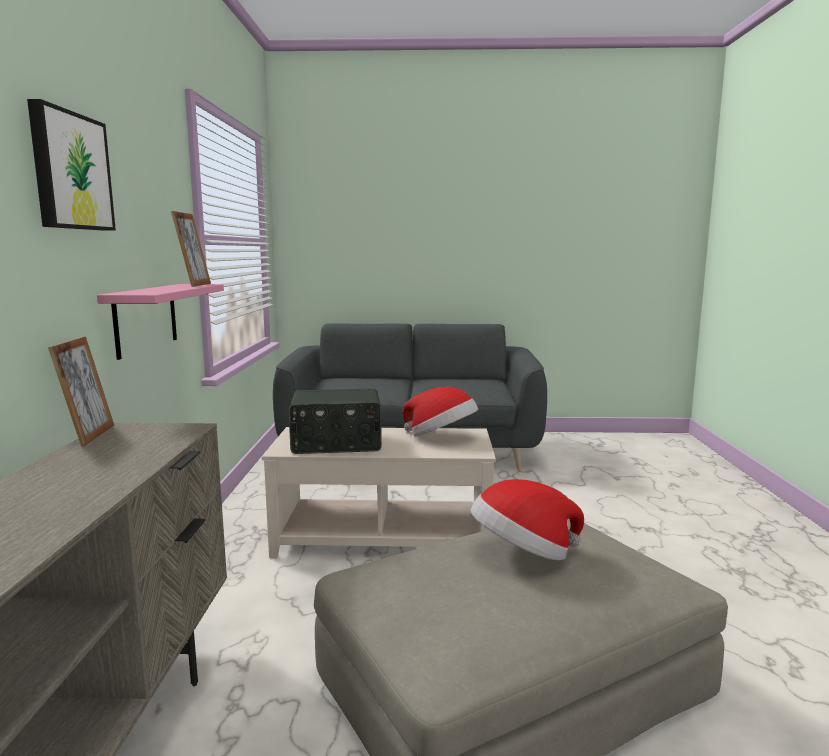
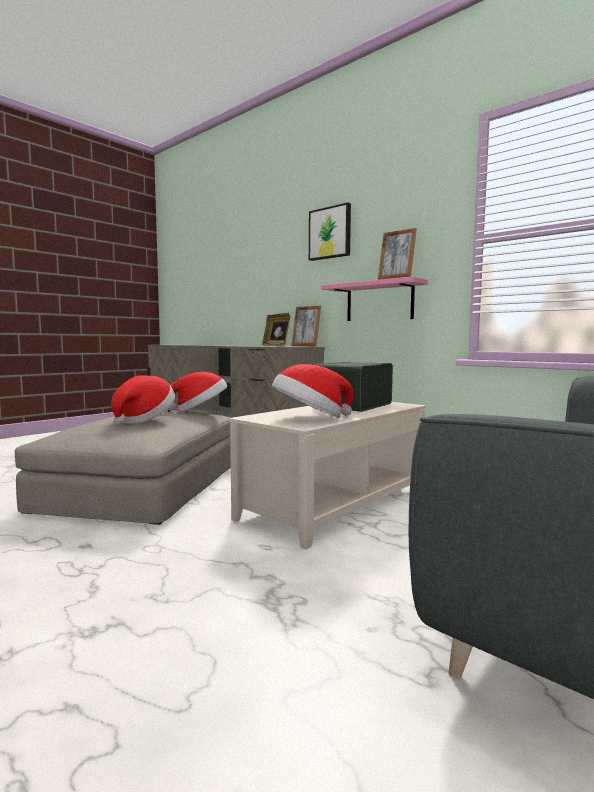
camera: 130 degrees right, 5 degrees down
(137, 447) = (276, 346): none -> picture frame
(386, 567) = (199, 410): none -> hat

